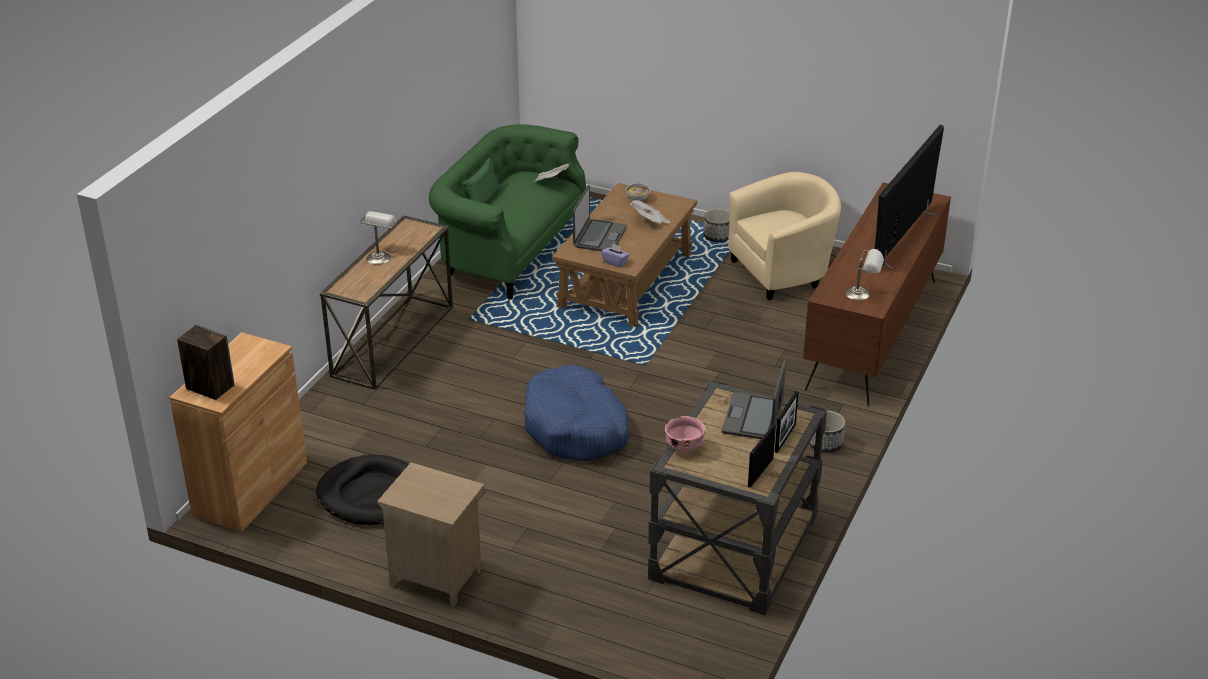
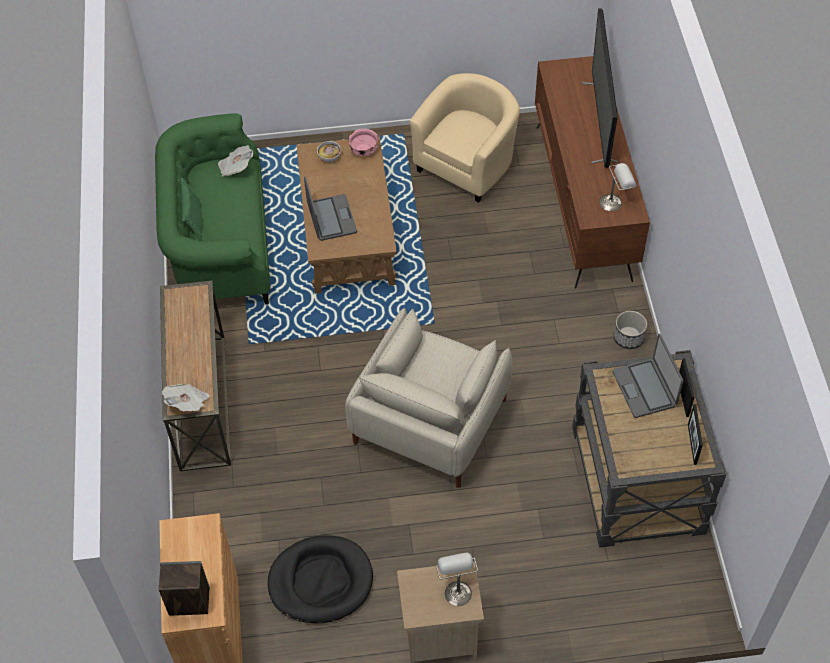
camera: 30 degrees left, 20 degrees up
(380, 255) = (179, 346): white table lamp -> white table lamp (456, 588)
(576, 428) = (430, 420): blue dog bed -> beige armchair
(615, 262) = (367, 242): purple tissue box -> none
(650, 221) = (360, 180): newspaper -> newspaper (188, 403)
(684, 446) = (617, 447): pink bowl -> pink bowl (364, 151)
(718, 236) = (386, 147): planter -> none

